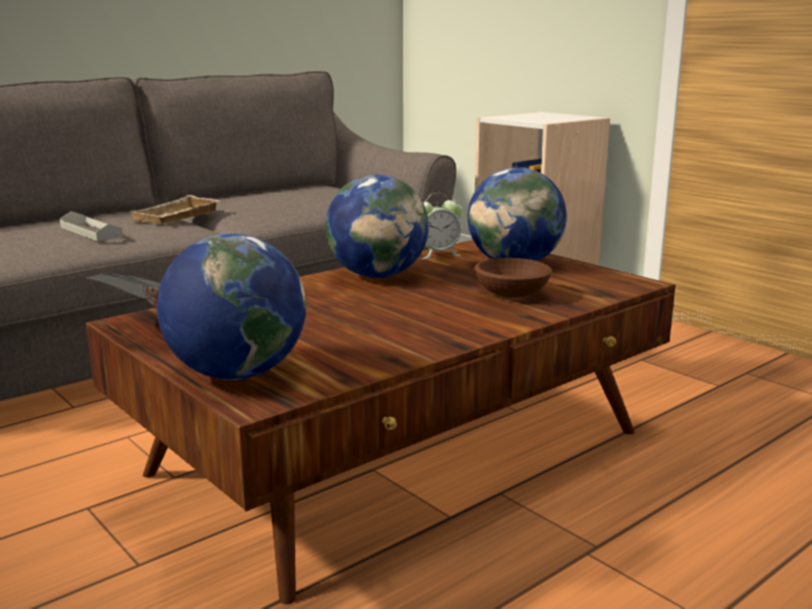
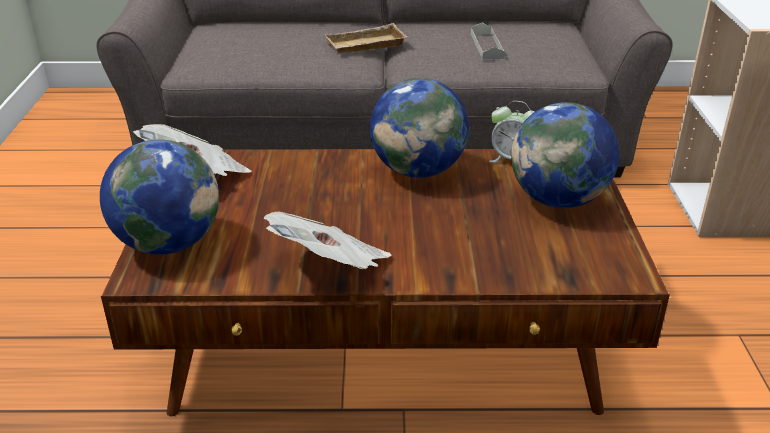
camera: 40 degrees right, 15 degrees up
(91, 231) = (282, 49): grey tray -> grey tray (487, 46)
(428, 339) = (331, 267): none -> newspaper
(511, 294) = (484, 240): brown bowl -> none

